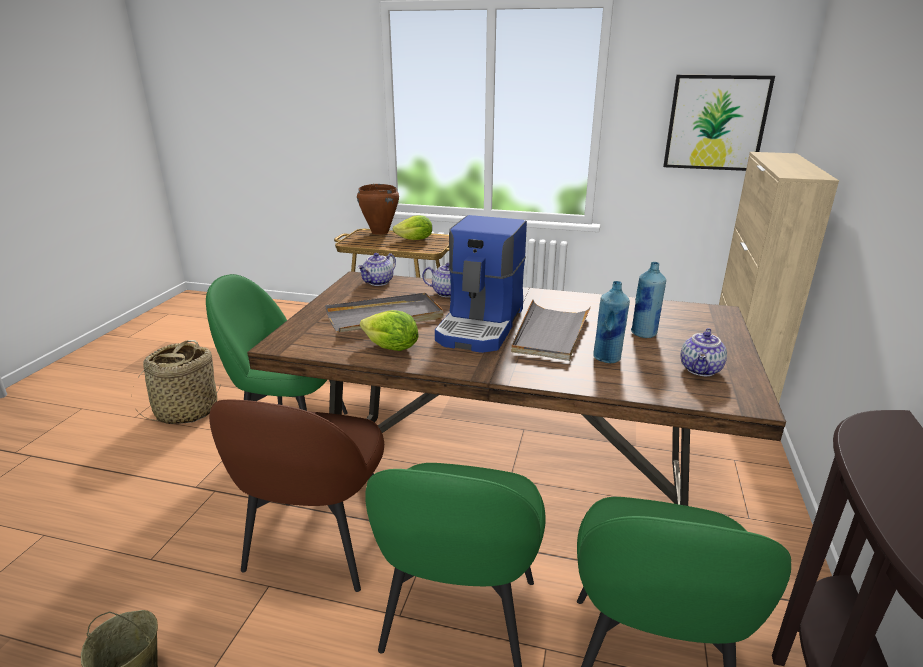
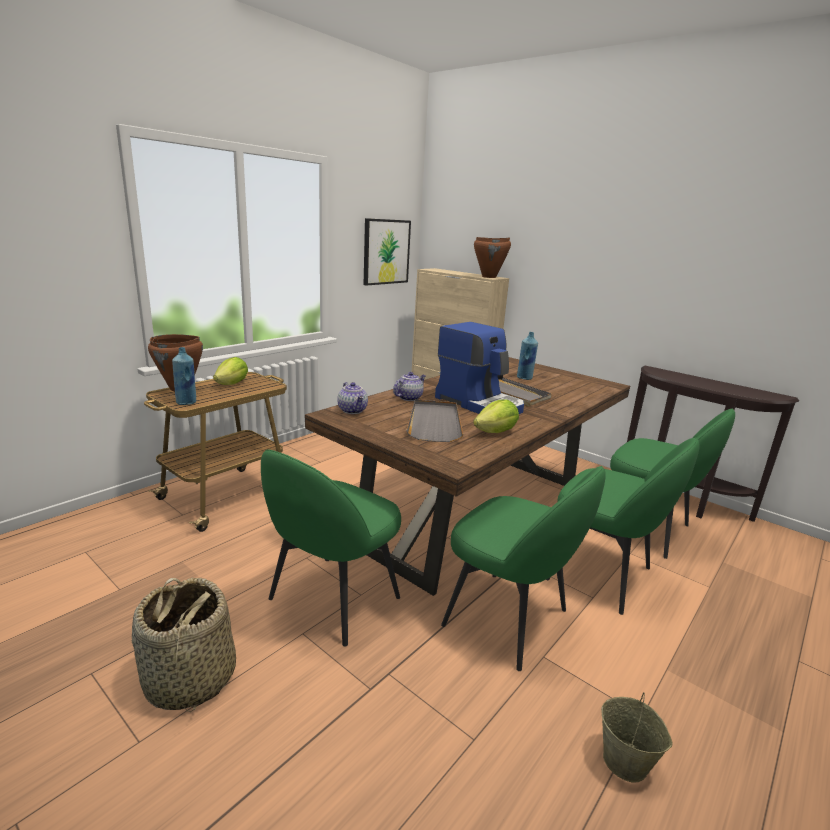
camera: 65 degrees left, 5 degrees down
(317, 546) = (509, 619): brown chair -> green chair
(607, 358) = (550, 392): blue bottle -> blue bottle (186, 402)
(701, 370) = (575, 382): teapot -> none
(800, 174) = (489, 277): none -> brown cooking pot

